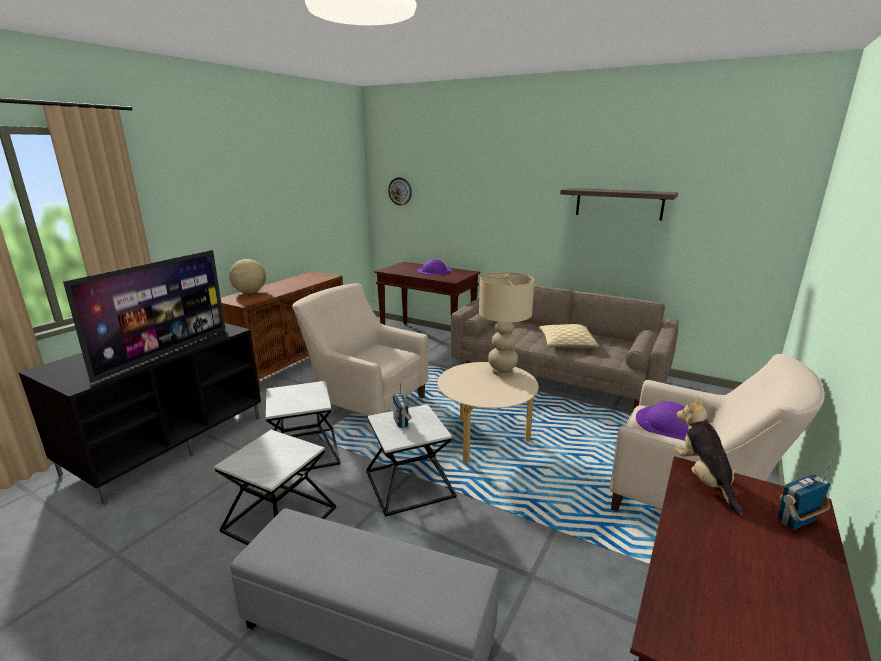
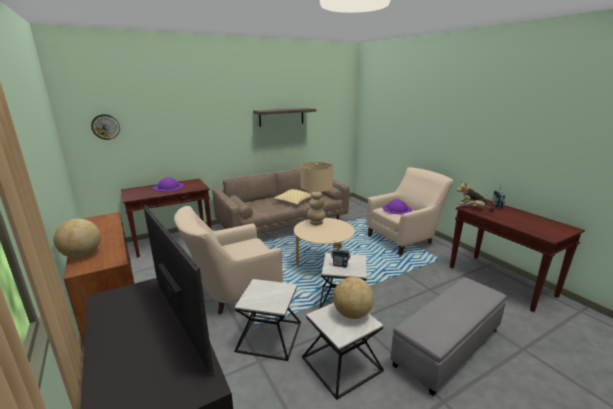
camera: 60 degrees left, 0 degrees up
(284, 459) = (352, 314): none -> globe

